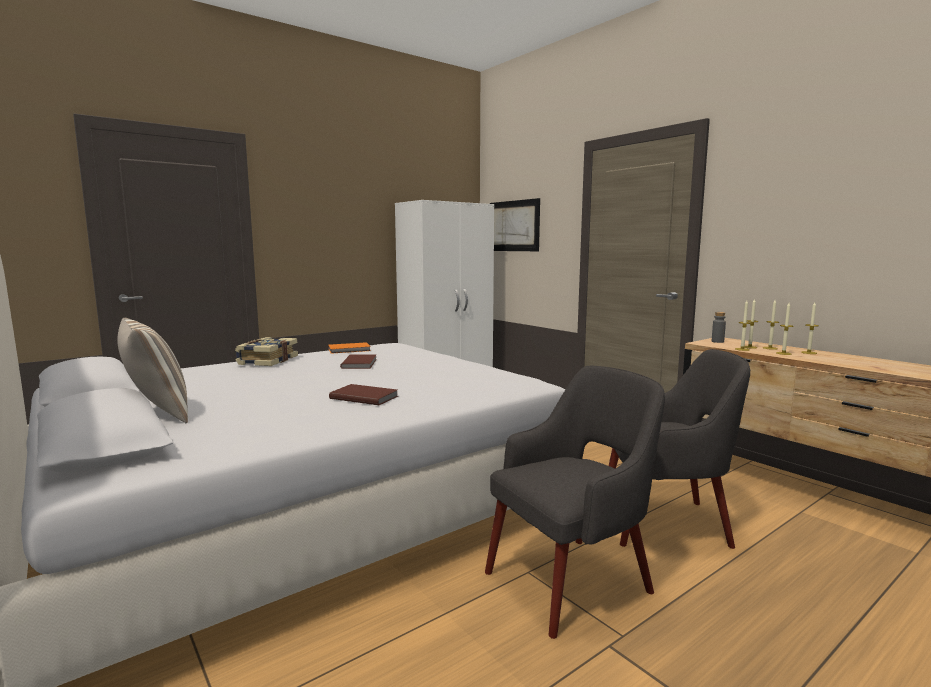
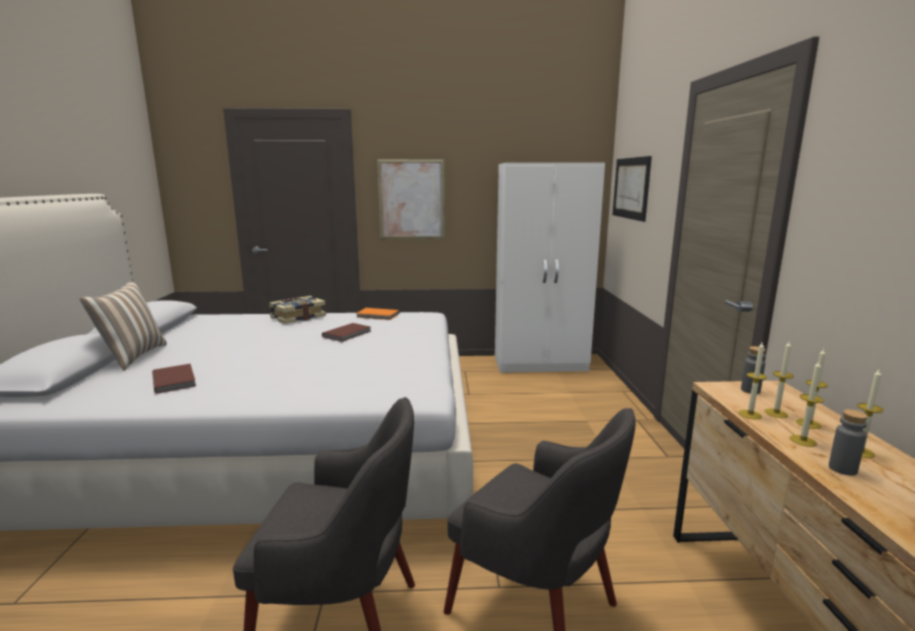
camera: 35 degrees right, 5 degrees up
(314, 236) = (411, 199): none -> picture
(364, 397) = (260, 374): brown book -> brown book (175, 380)
(818, 358) = (842, 469): none -> grey bottle

